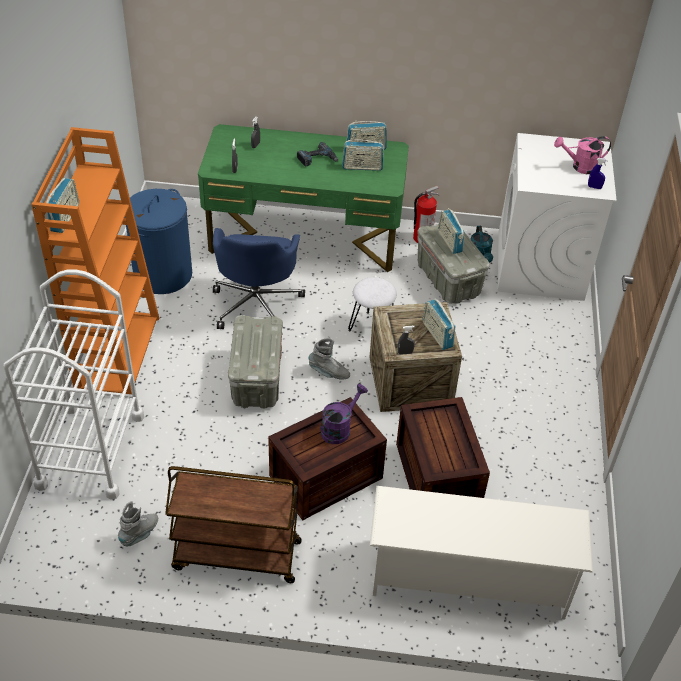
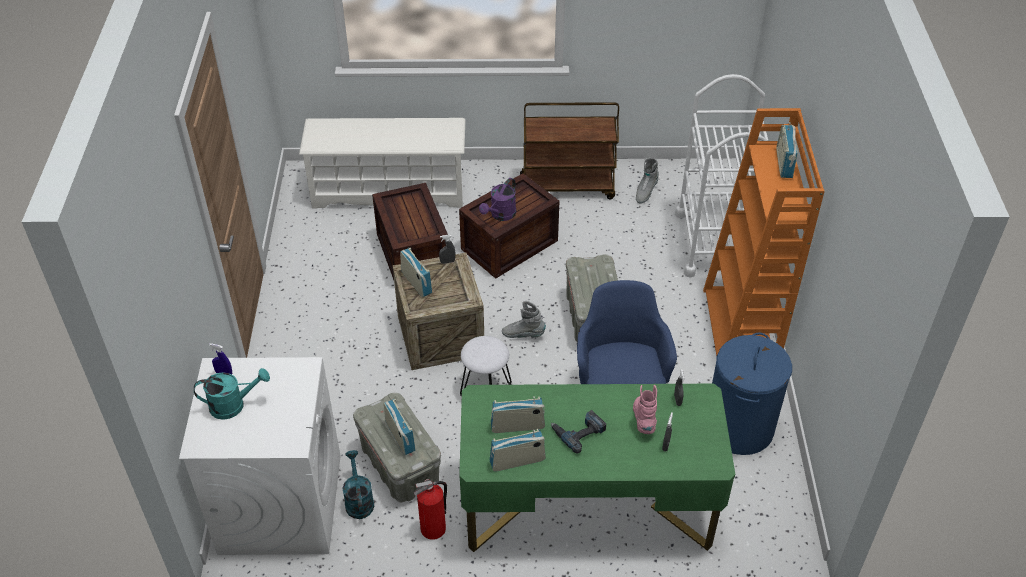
camera: 175 degrees right, 0 degrees up
(266, 160) = (644, 420): none -> pink boot
(580, 167) = (233, 405): pink watering can -> turquoise watering can

